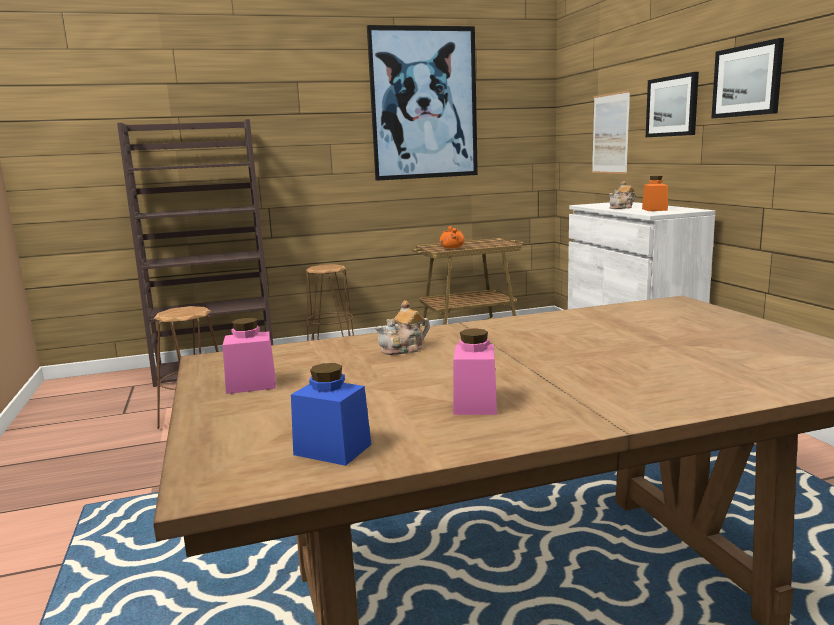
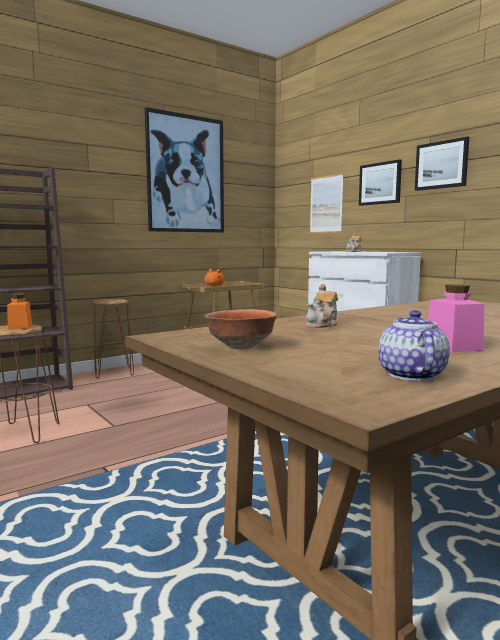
camera: 20 degrees left, 5 degrees down
(251, 384) = (240, 347): pink jar -> bowl
(332, 449) = (411, 375): blue jar -> teapot
(654, 209) = (380, 252): orange jar -> orange jar (20, 327)

